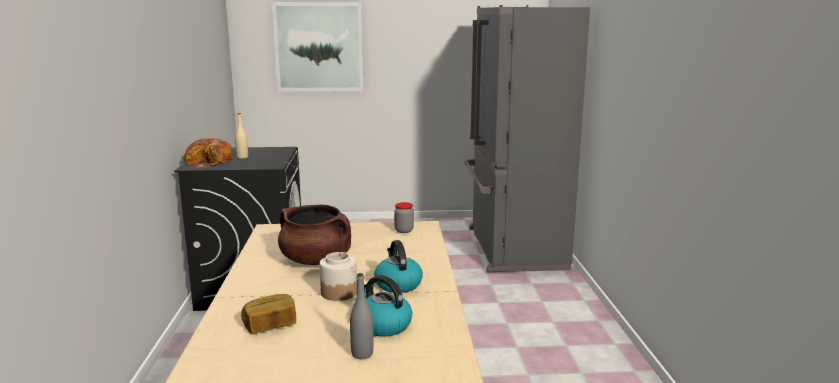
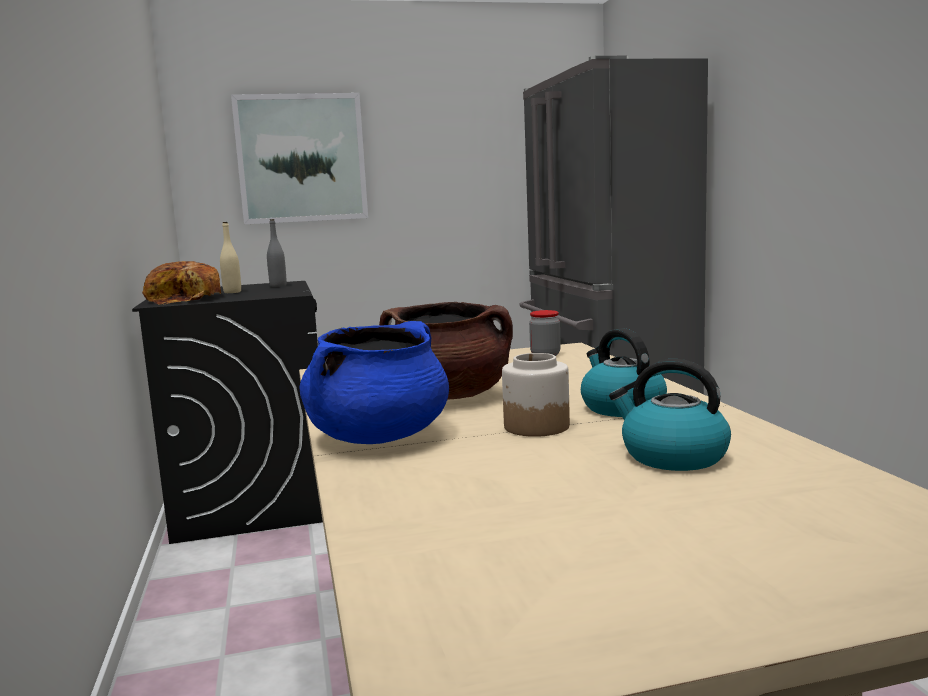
camera: 10 degrees left, 5 degrees down
(255, 289) = (379, 437): none -> blue cooking pot
(270, 325) = (465, 480): bread -> none
(362, 354) = (693, 498): grey bottle -> grey bottle (278, 286)

